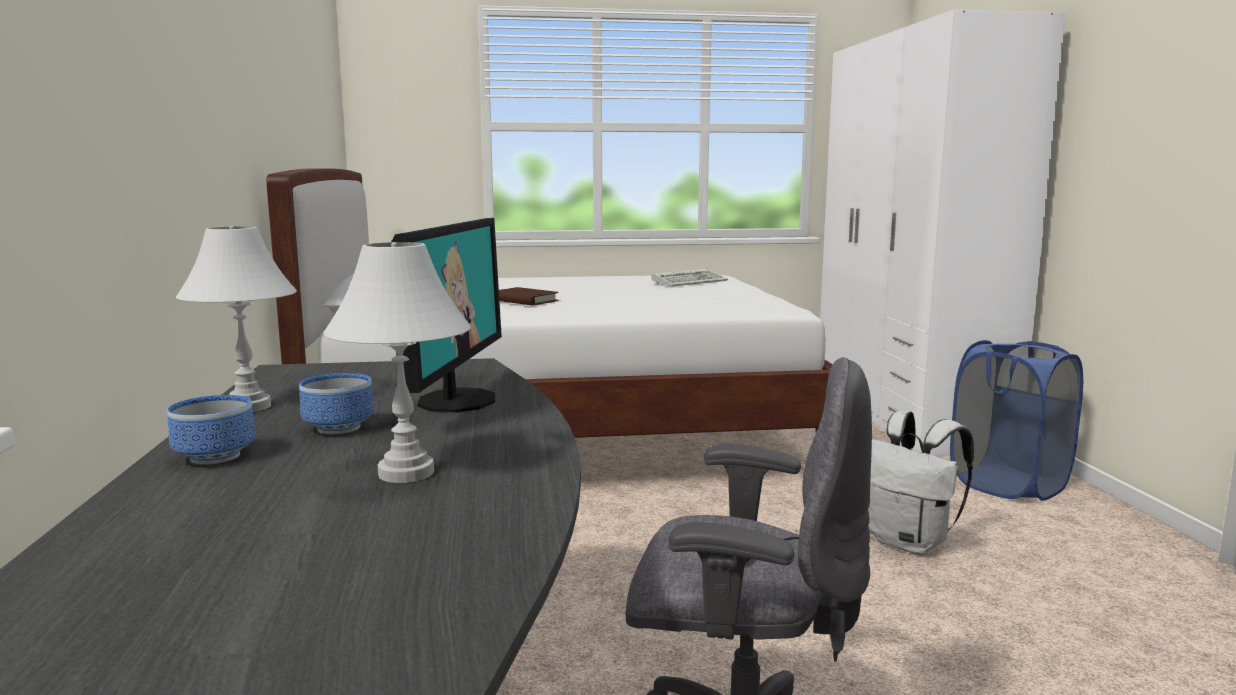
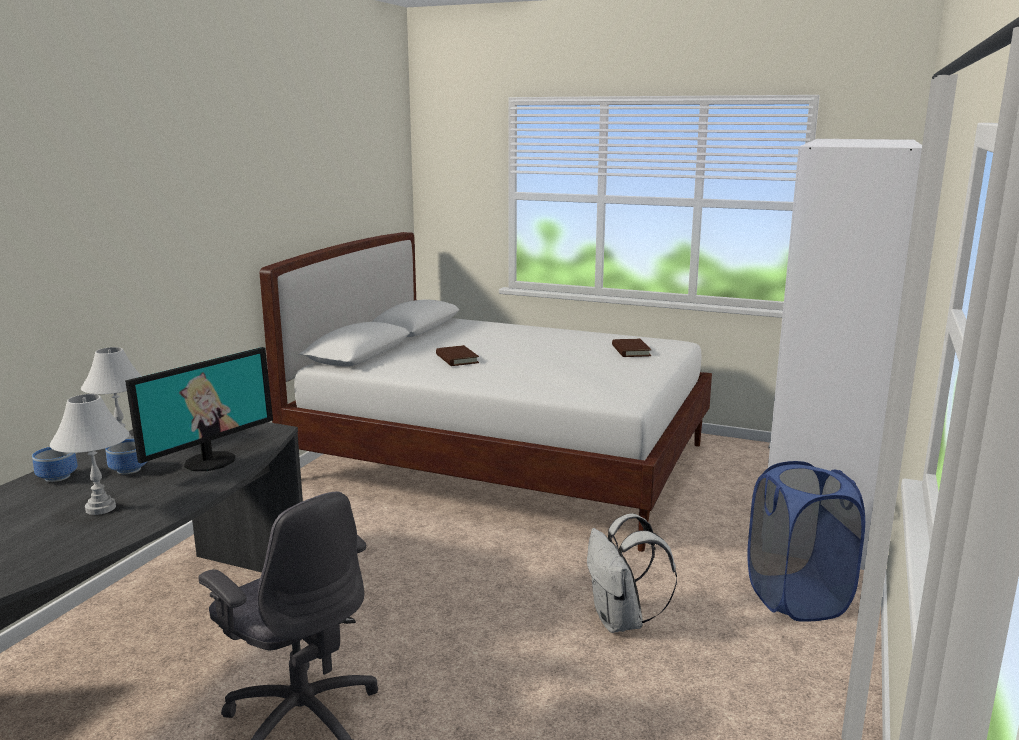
camera: 30 degrees right, 5 degrees up
(690, 281) = (631, 351): keyboard -> brown book

